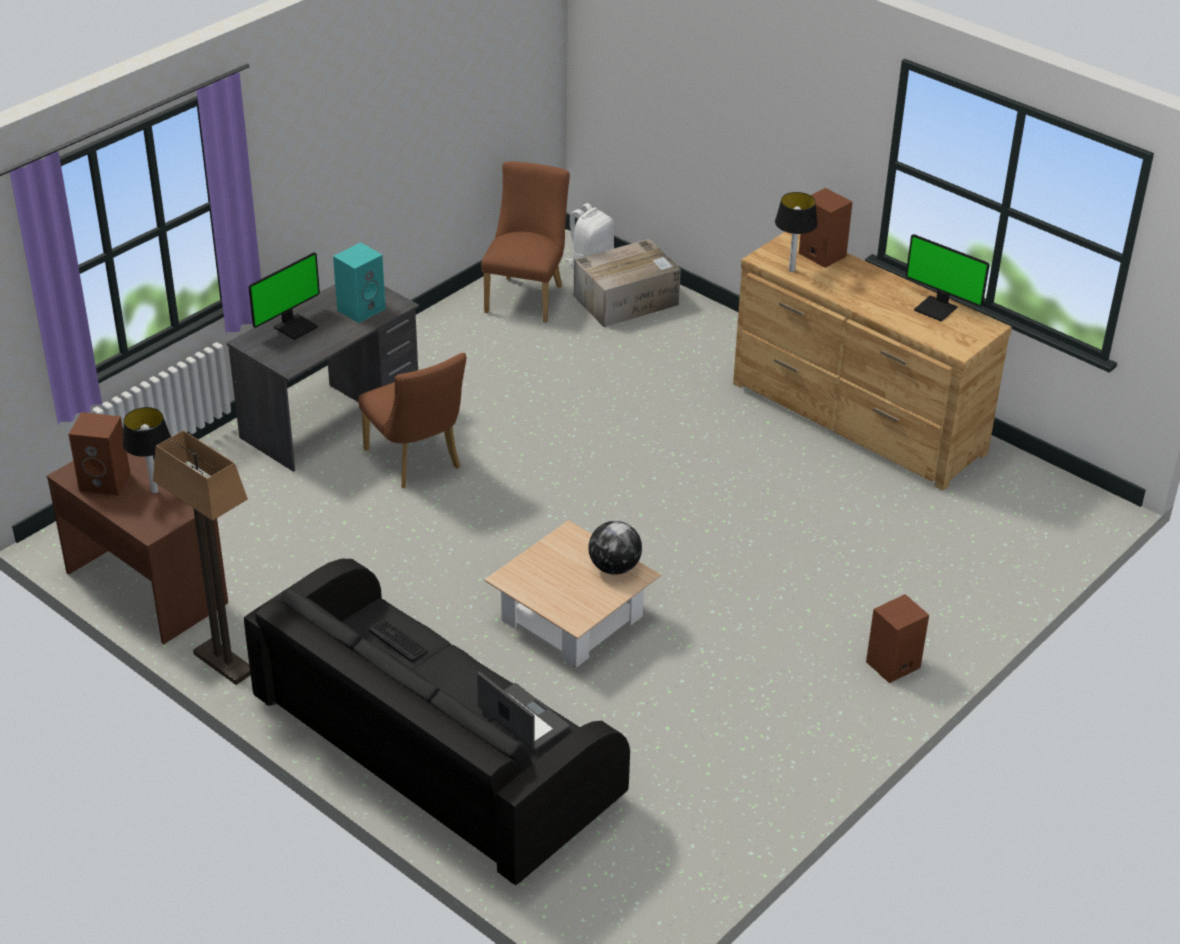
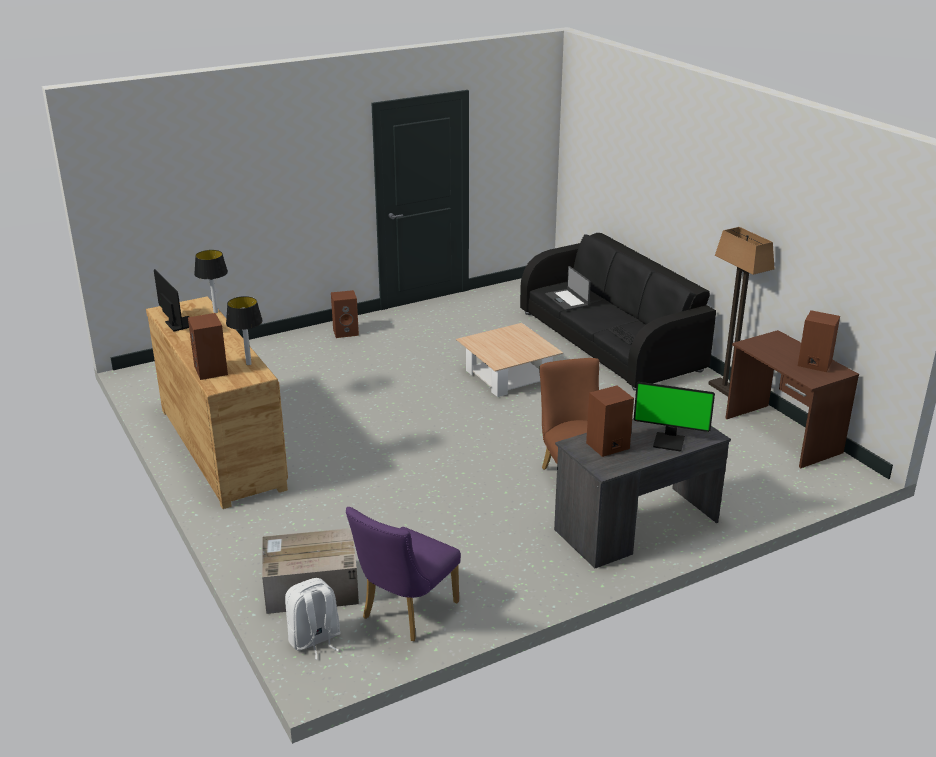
camera: 160 degrees left, 10 degrees down
(154, 490) = (778, 354): table lamp -> table lamp (215, 312)
(294, 326) = (669, 441): monitor -> monitor turned 135 degrees counterclockwise
(361, 308) = (607, 446): turquoise speaker -> brown speaker
(527, 296) = (405, 613): brown chair -> purple chair
(614, 567) = (481, 345): globe -> none

